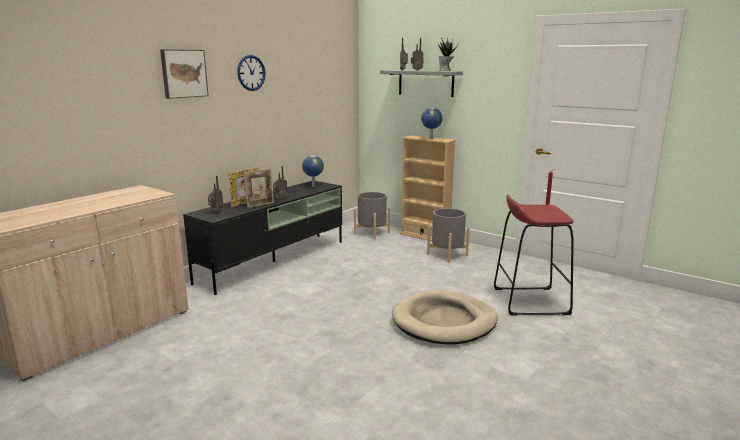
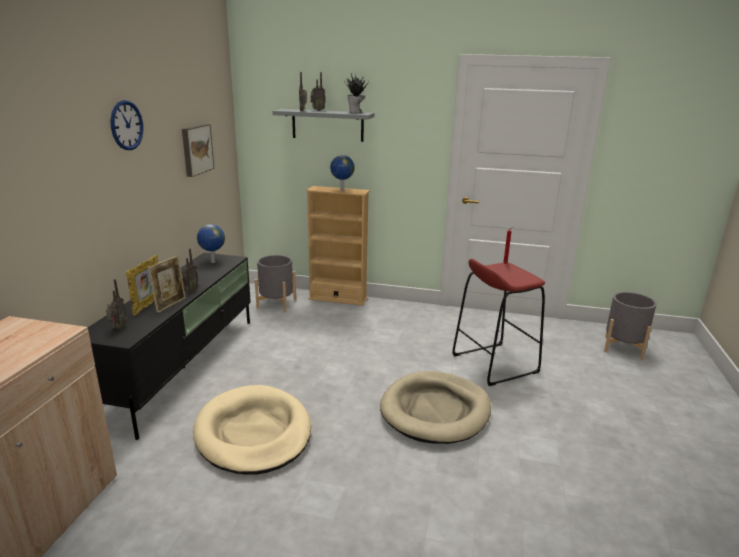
camera: 25 degrees left, 5 degrees up
(183, 73) = (44, 137): picture -> picture (196, 149)
(291, 307) = (253, 433): none -> beige dog bed
(447, 255) = (377, 319): grey planter -> grey planter (623, 347)

